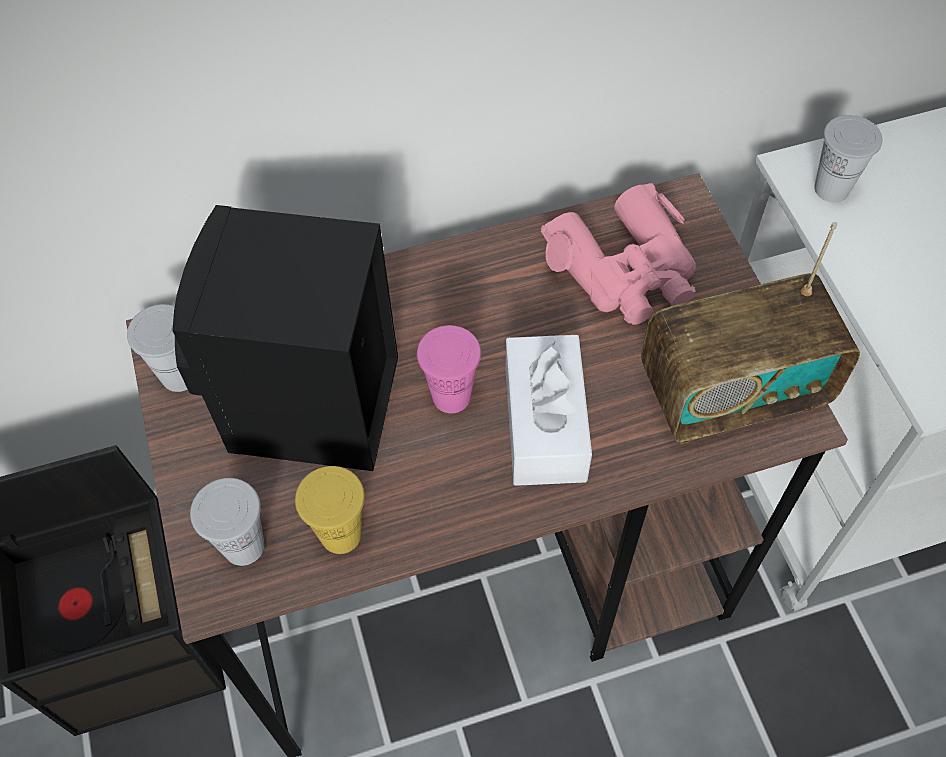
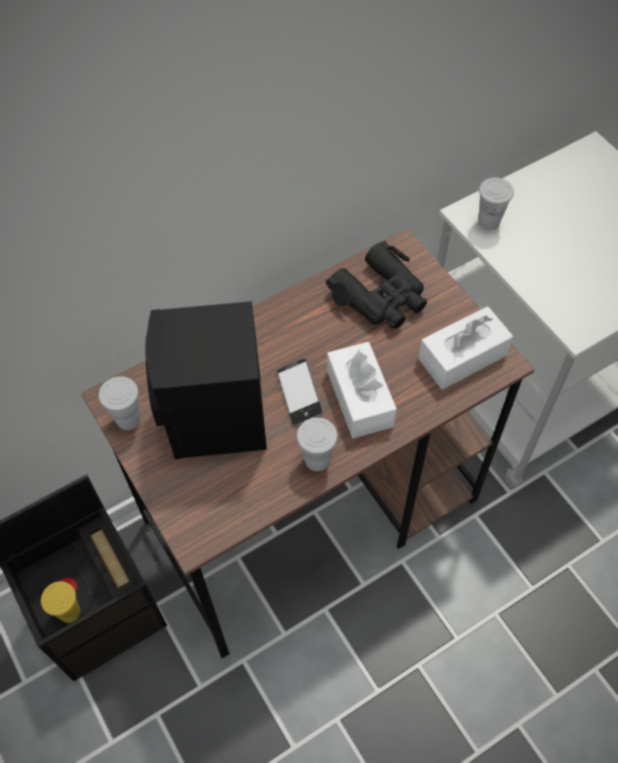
camera: 15 degrees left, 0 degrees up
(243, 546) = (203, 511): white cup -> white cup (317, 460)
(341, 534) = (259, 490): yellow cup -> yellow cup (69, 612)
(451, 396) = (299, 395): pink cup -> phone
(626, 270) = (381, 296): pink binoculars -> black binoculars
(731, 394) = (462, 357): radio -> white tissue box

